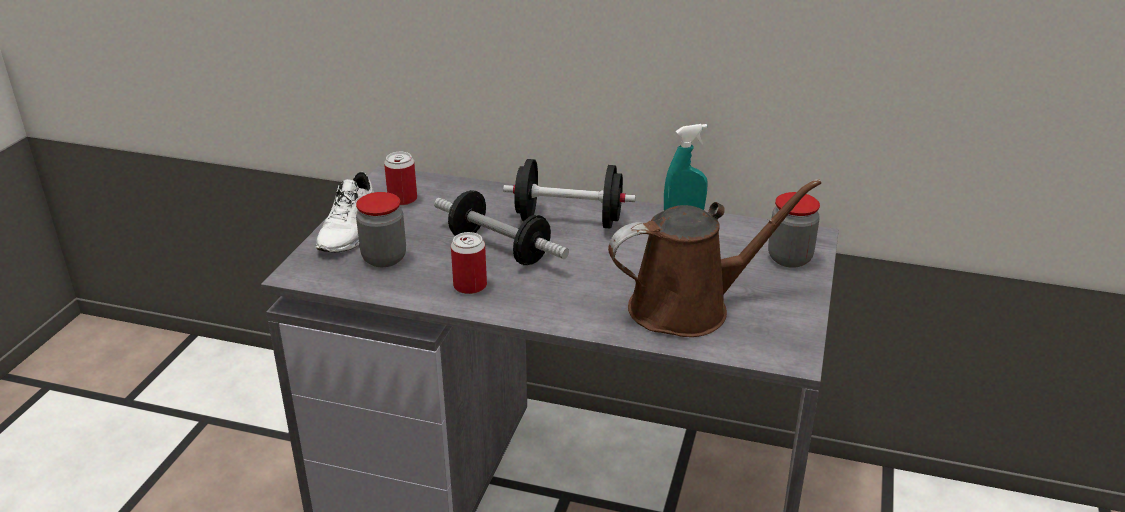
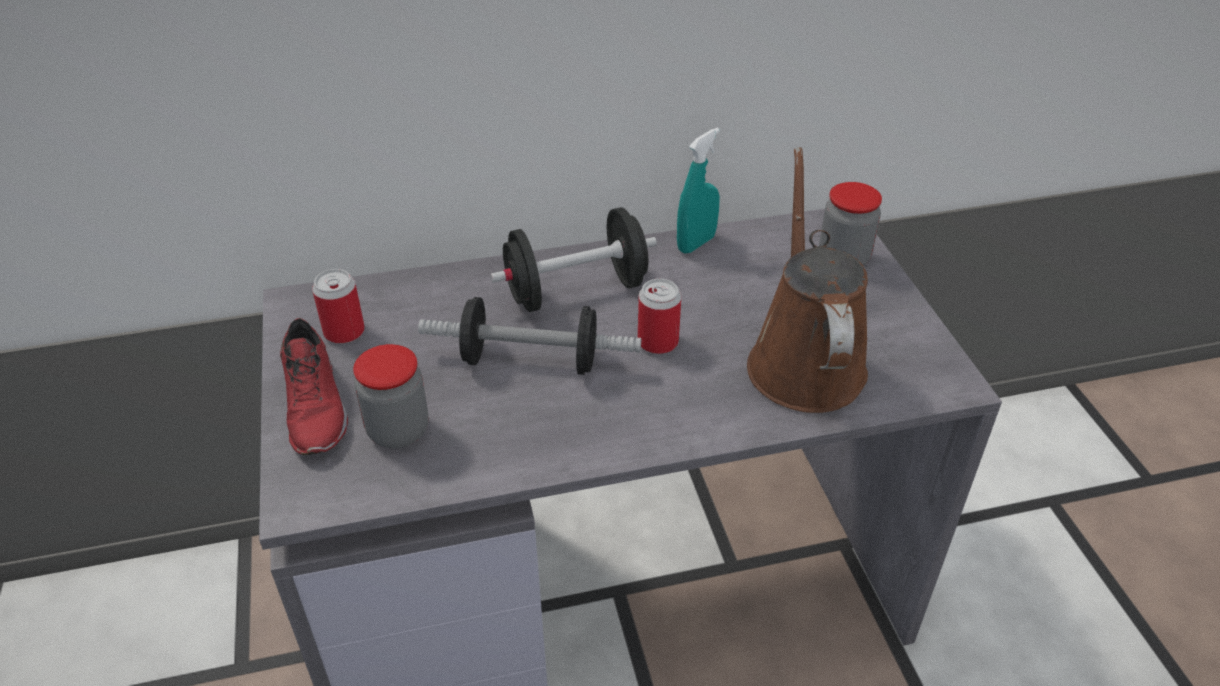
camera: 30 degrees left, 10 degrees up
(351, 232) = (317, 407): white shoe -> red shoe
(470, 286) = (543, 429): can -> can (658, 342)
(688, 307) = (803, 360): brown watering can -> brown watering can turned 45 degrees counterclockwise

